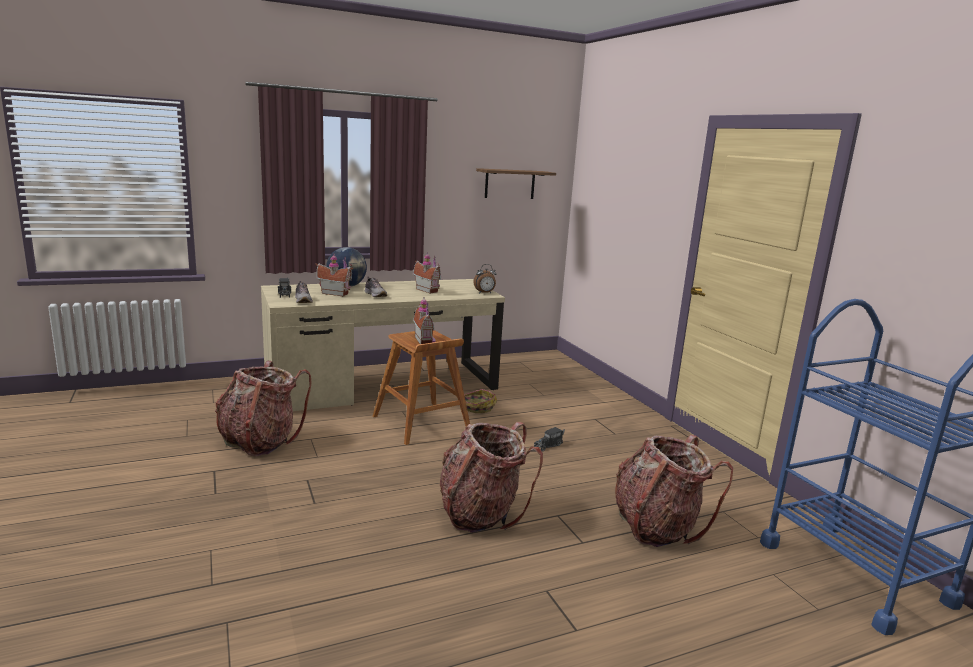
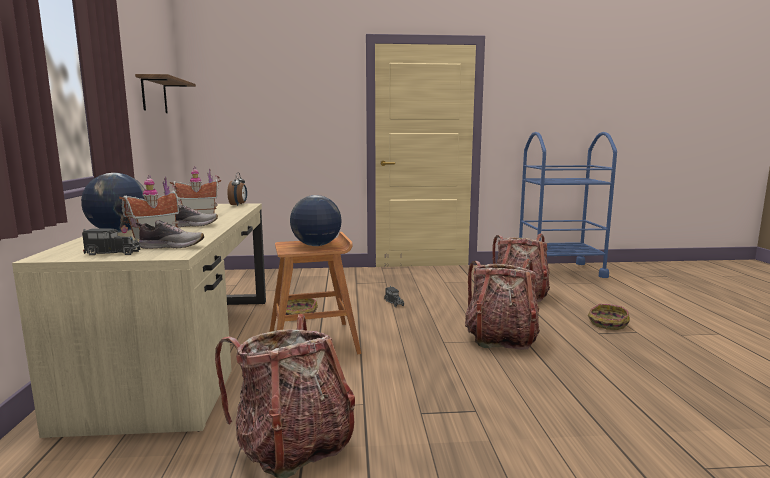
camera: 70 degrees left, 5 degrees down
(425, 340) = (316, 245): toy house -> globe
(590, 603) = (607, 324): none -> basket

